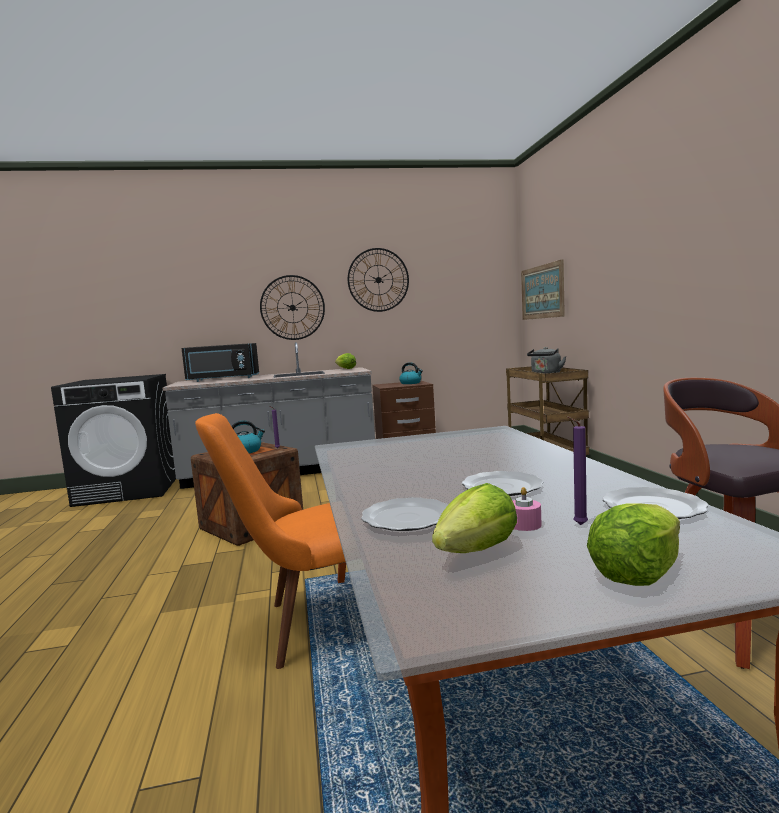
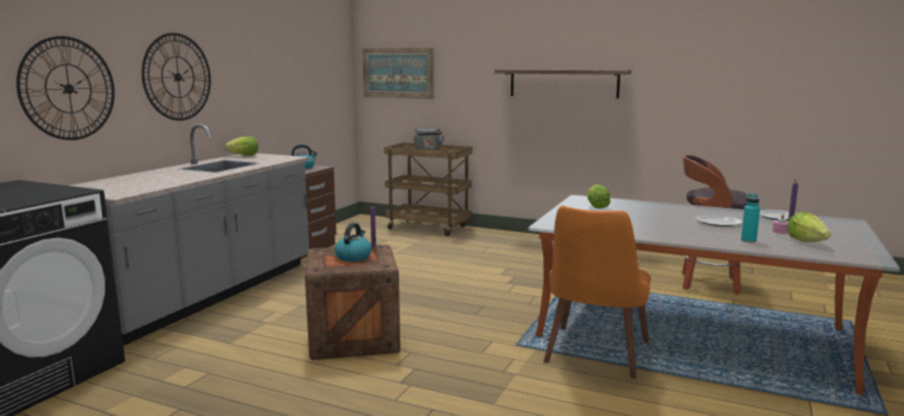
camera: 55 degrees left, 5 degrees up
(223, 379) = (133, 181): black microwave -> none
(378, 280) = (257, 47): wall clock -> wall clock (68, 88)
(407, 517) = (748, 240): plate -> turquoise bottle
(636, 574) = (846, 234): lettuce -> lettuce (596, 207)
(670, 280) = (563, 83): none -> shelf

